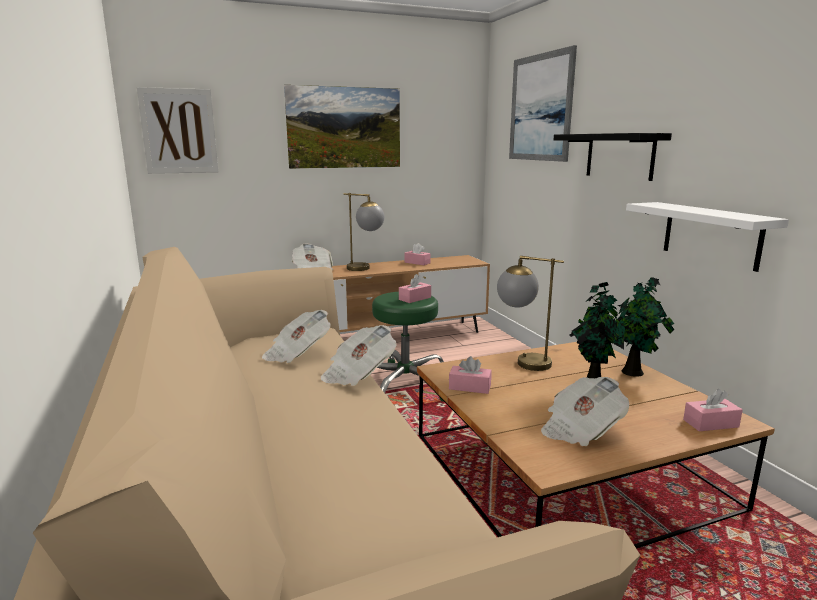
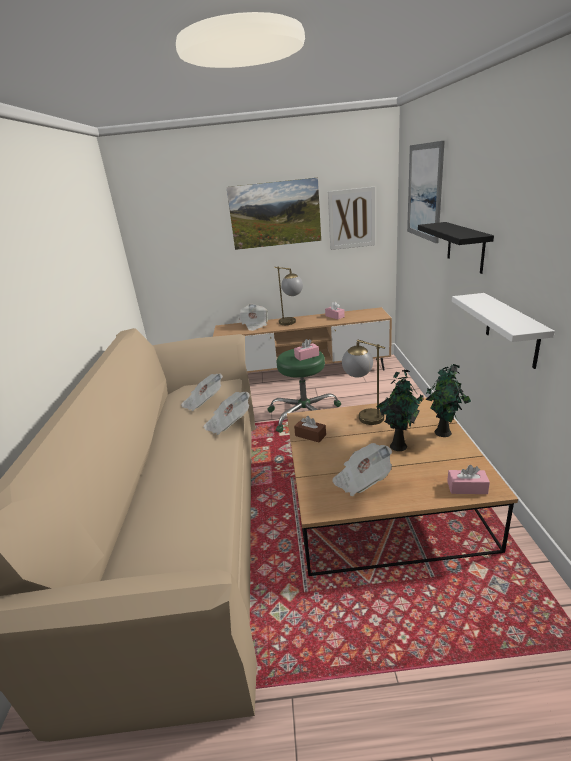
camera: 20 degrees right, 10 degrees up
(179, 131) = (157, 230): picture -> picture (351, 218)
(470, 387) = (310, 435): pink tissue box -> brown tissue box

